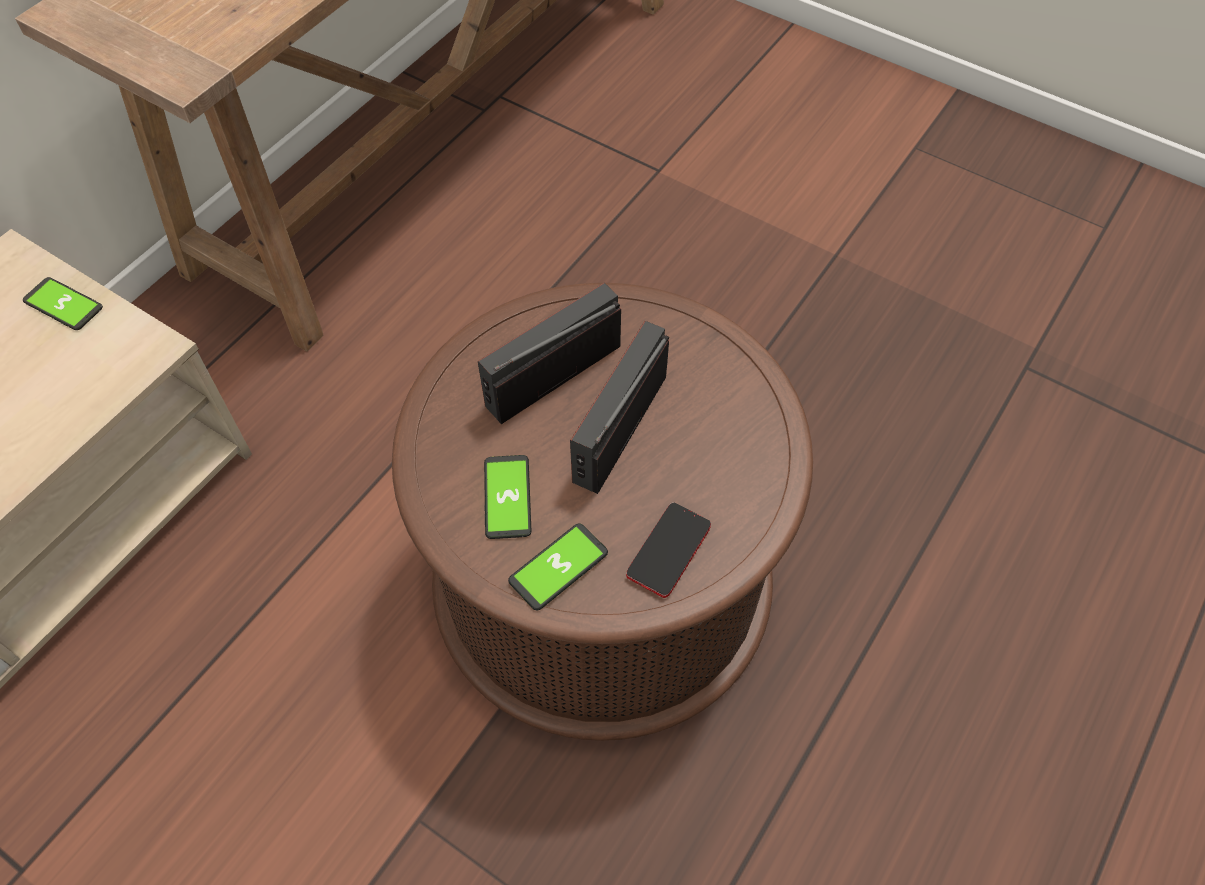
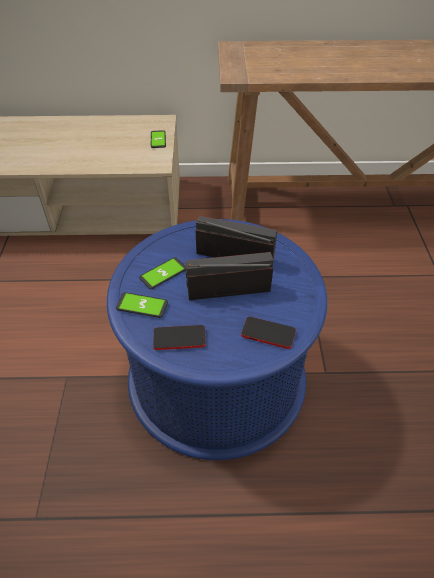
camera: 55 degrees right, 10 degrees down
(602, 574) = (217, 375): brown coffee table -> blue coffee table
(744, 430) = (268, 333): none -> phone

